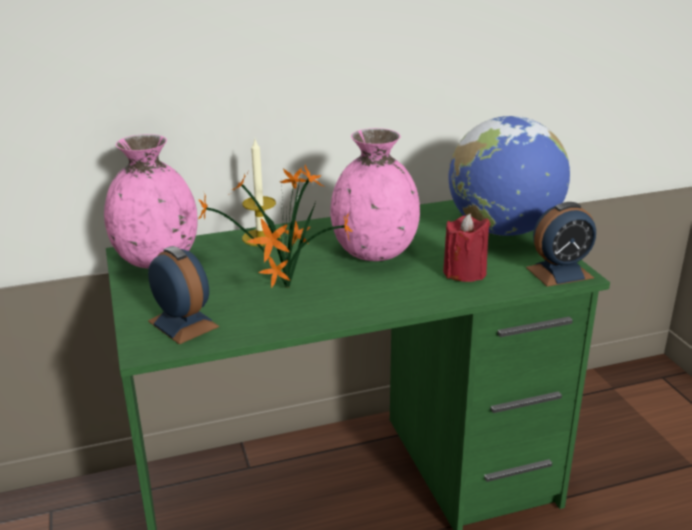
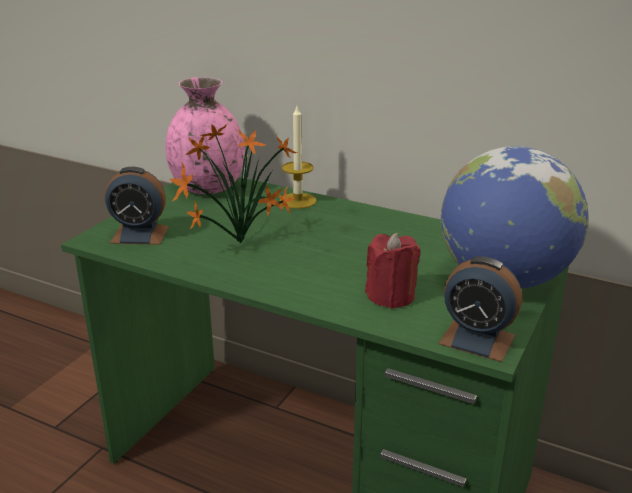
camera: 45 degrees right, 0 degrees up
(183, 324) = (139, 235): alarm clock -> alarm clock turned 90 degrees clockwise
(375, 252) = (354, 246): pink vase -> none

